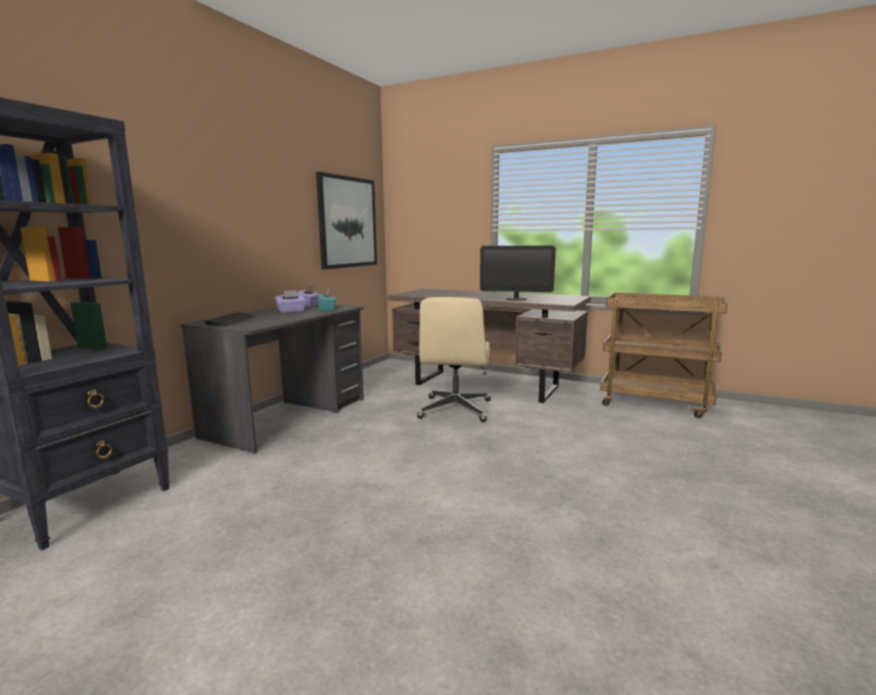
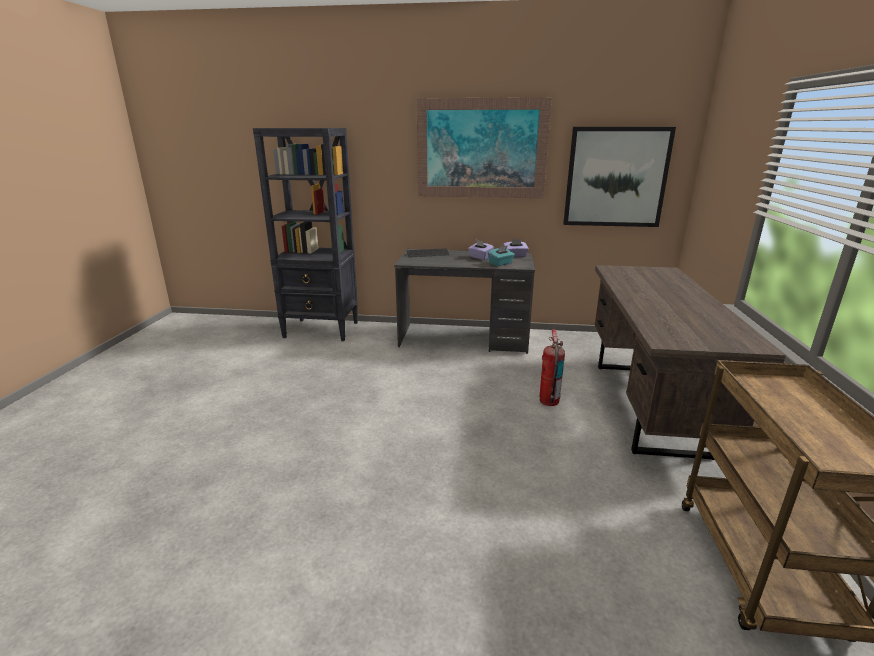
camera: 70 degrees right, 10 degrees up
(247, 187) = (481, 149): none -> picture
(455, 410) = (548, 401): beige office chair -> fire extinguisher
(516, 299) = (657, 314): monitor -> none

